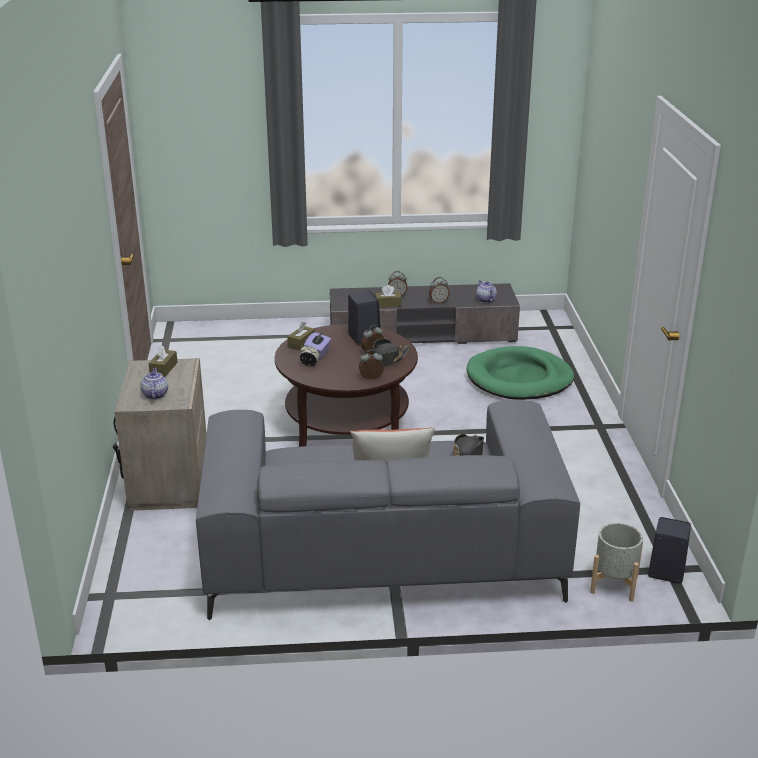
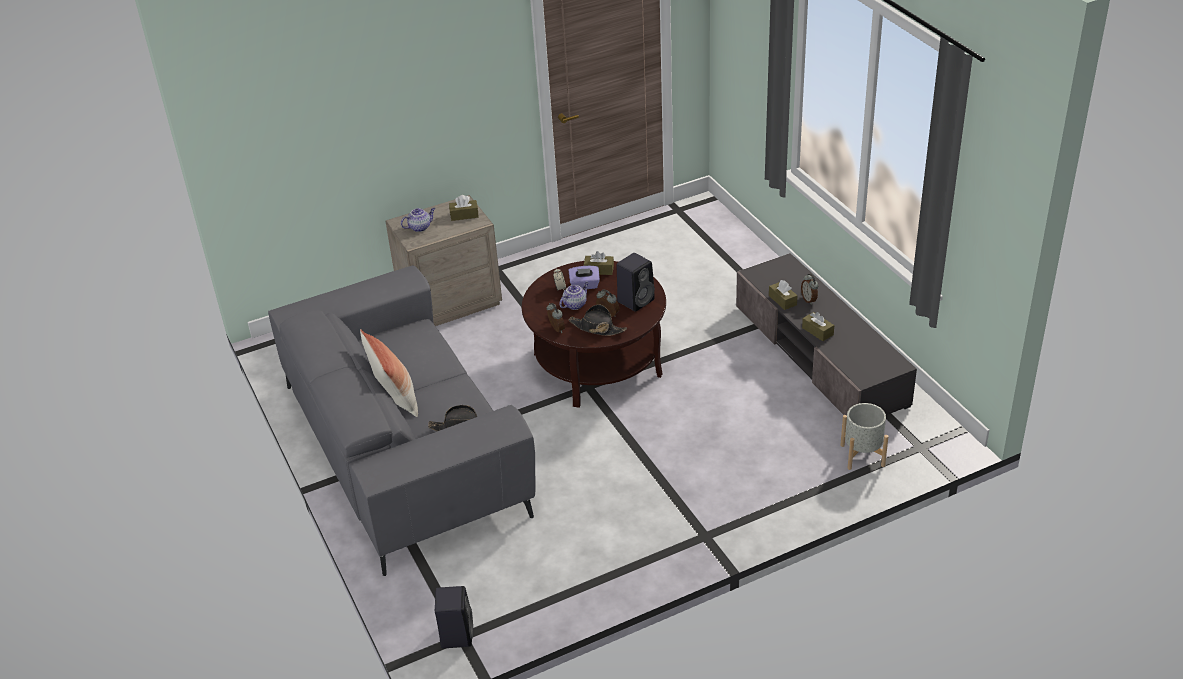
camera: 70 degrees right, 10 degrees up
(438, 302) = (817, 331): alarm clock -> brown tissue box
(485, 299) = (853, 362): teapot -> teapot (575, 304)
(519, 378) = (769, 452): green dog bed -> none
(614, 584) = (421, 602): grey planter -> grey planter (862, 455)

